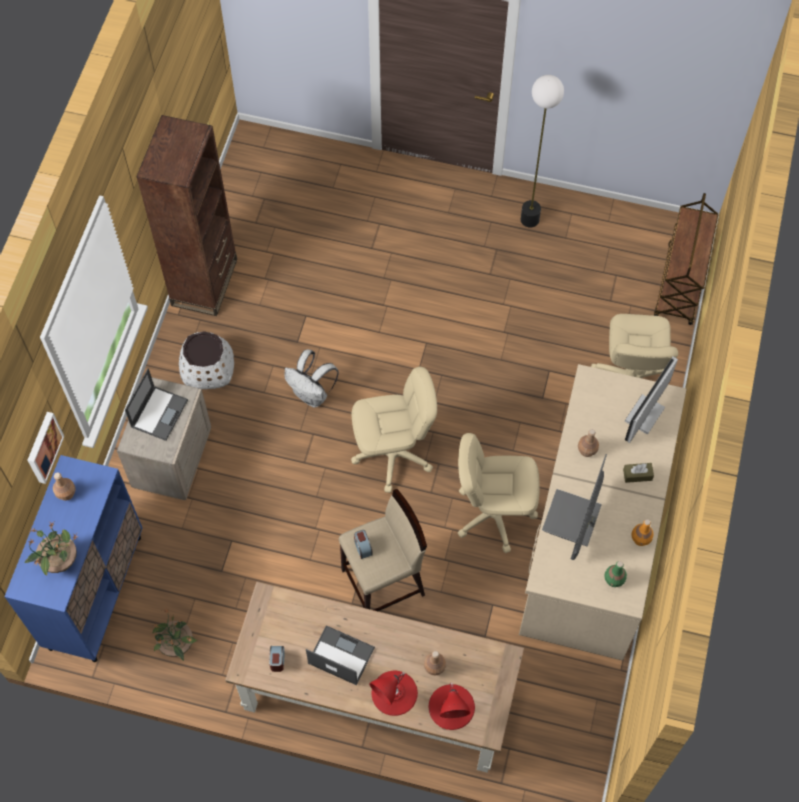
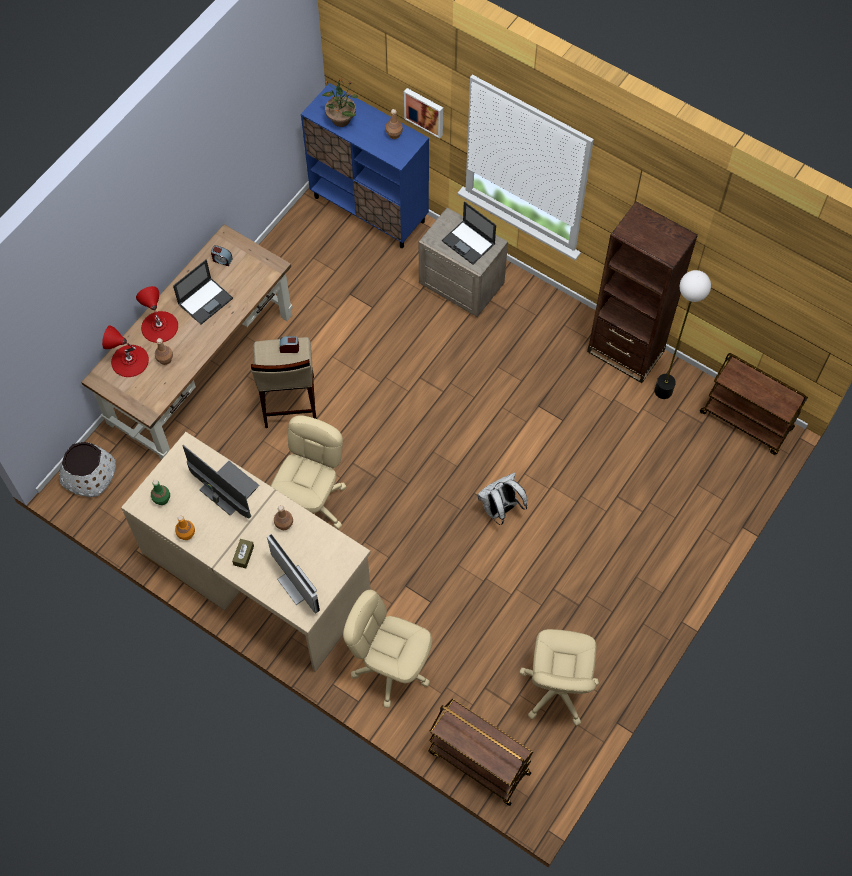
camera: 110 degrees right, 0 degrees up
(177, 645) = (303, 250): potted plant -> none
(207, 367) = (537, 331): white planter -> white planter (89, 475)
(248, 164) = (747, 421): none -> brown cart
(312, 394) = (481, 402): white backpack -> white backpack (500, 509)
(393, 455) = (399, 445): beige office chair -> beige office chair (557, 689)
(530, 219) = (604, 649): floor lamp -> floor lamp (663, 391)

